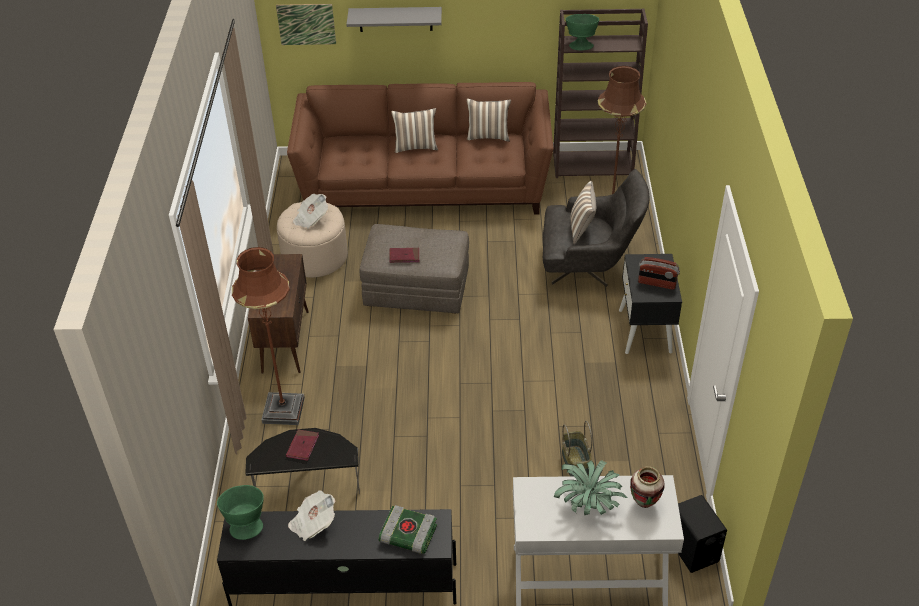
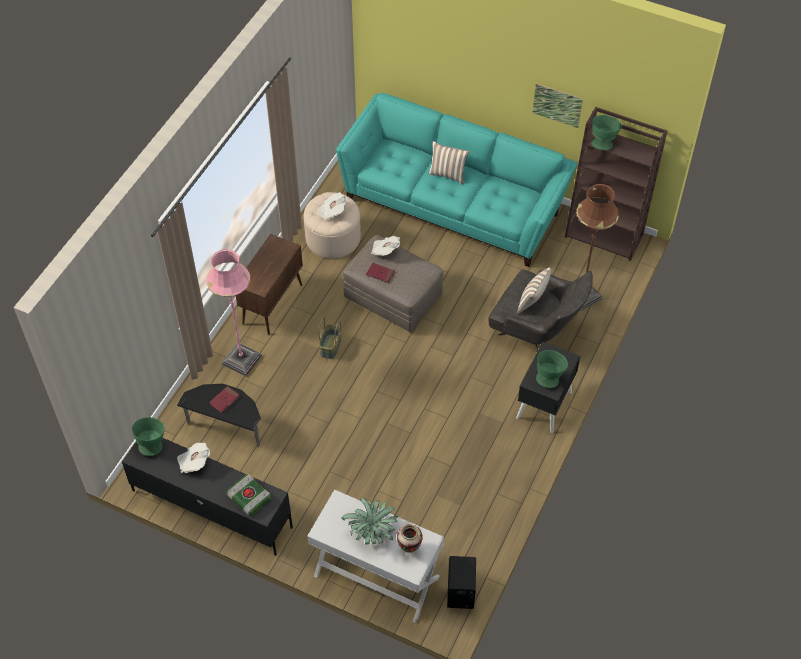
camera: 25 degrees right, 10 degrees up
(283, 410) = (241, 360): brown floor lamp -> pink floor lamp
(306, 24) = (389, 45): picture -> picture (557, 105)
(395, 19) = (460, 66): grey shelf -> none
(395, 234) = (385, 250): none -> newspaper
(425, 185) = (454, 203): brown sofa -> turquoise sofa
(488, 136) = (512, 185): pillow -> none
(576, 462) = (421, 489): basket -> basket (331, 347)
(657, 283) = (549, 377): radio -> green bowl

